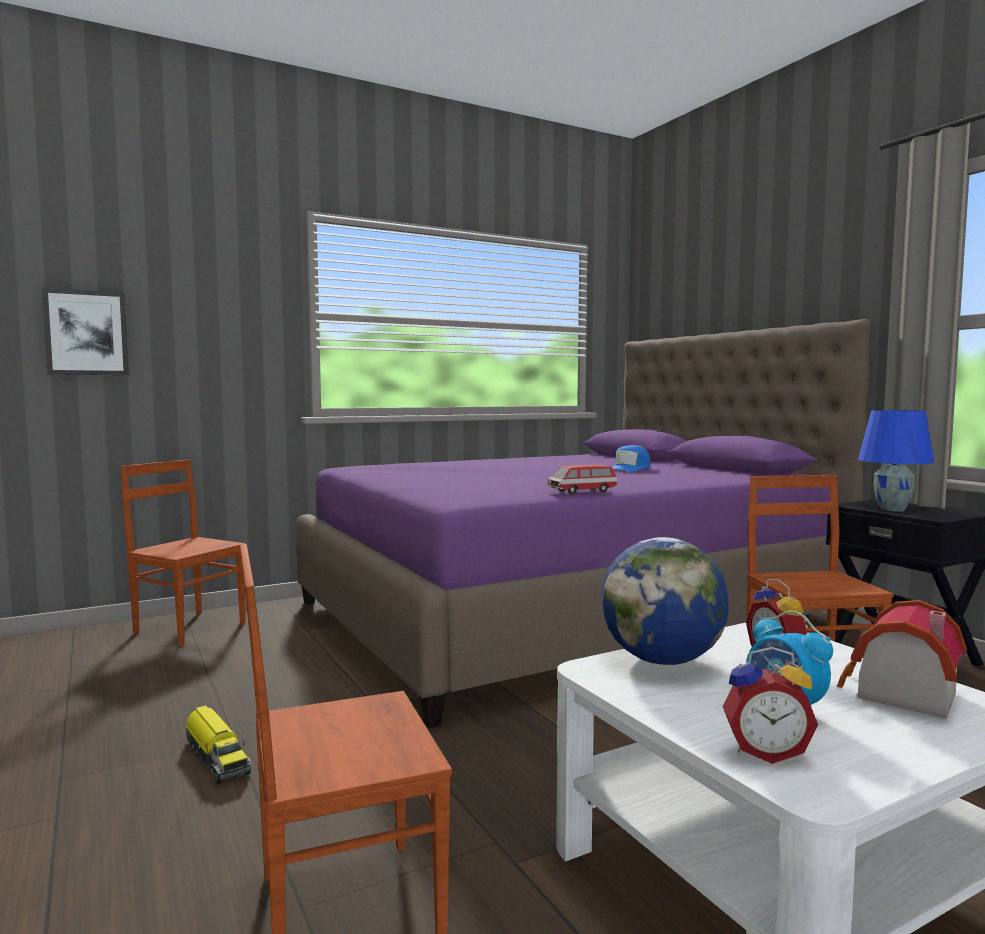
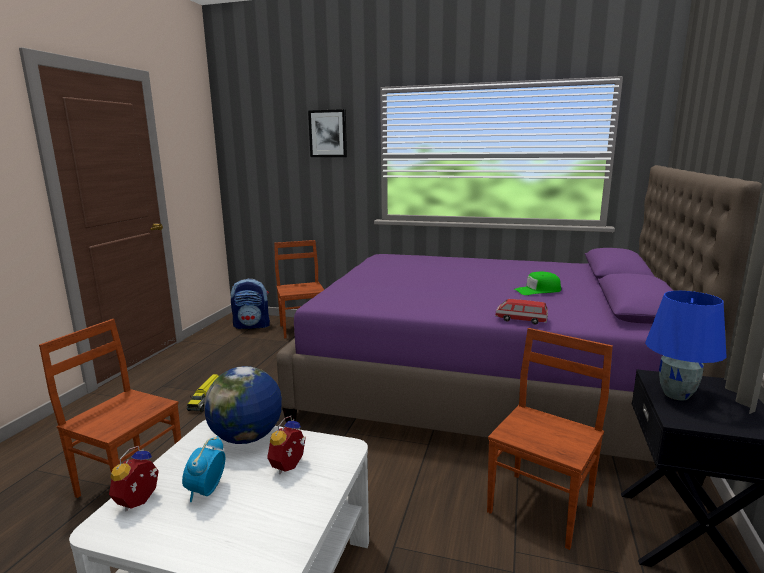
camera: 45 degrees right, 10 degrees up
(69, 647) = (252, 325): none -> backpack
(86, 333) = (270, 171): picture -> picture (328, 133)
(582, 492) = (405, 310): toy car -> toy car (521, 320)
(629, 469) = (538, 291): blue cap -> green cap
(765, 752) = (140, 502): alarm clock -> alarm clock turned 60 degrees clockwise
(898, 694) = (268, 521): toy house -> none

